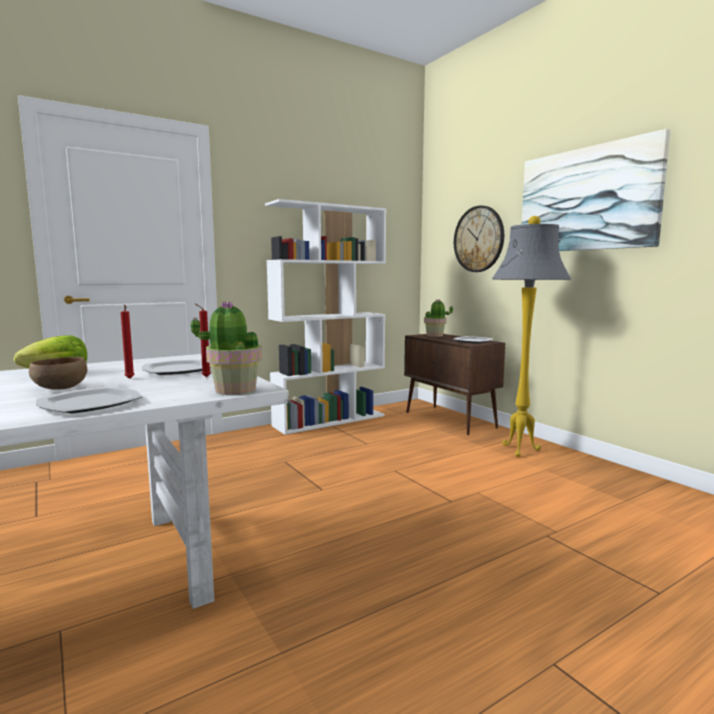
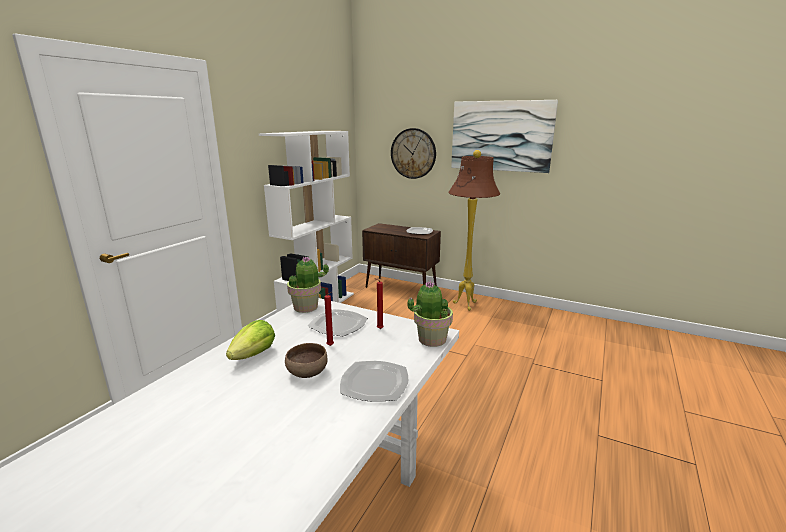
camera: 30 degrees left, 10 degrees up
(435, 335) = (384, 227): potted plant -> potted plant (306, 307)
(520, 451) = (466, 305): grey floor lamp -> brown floor lamp

